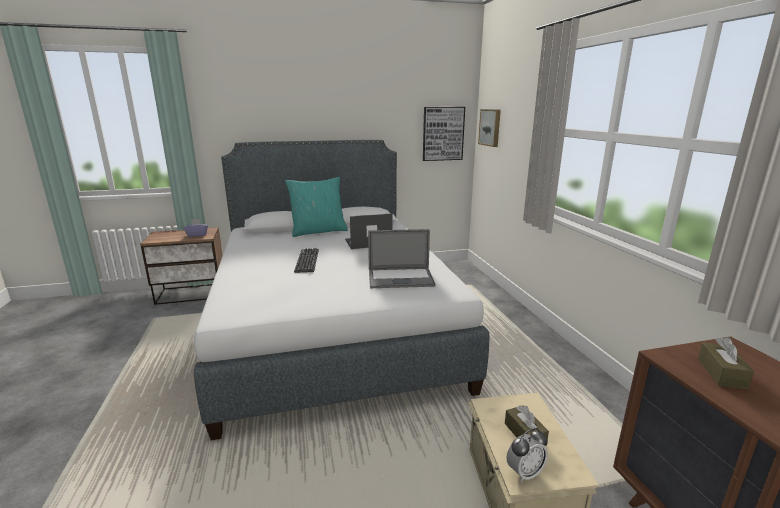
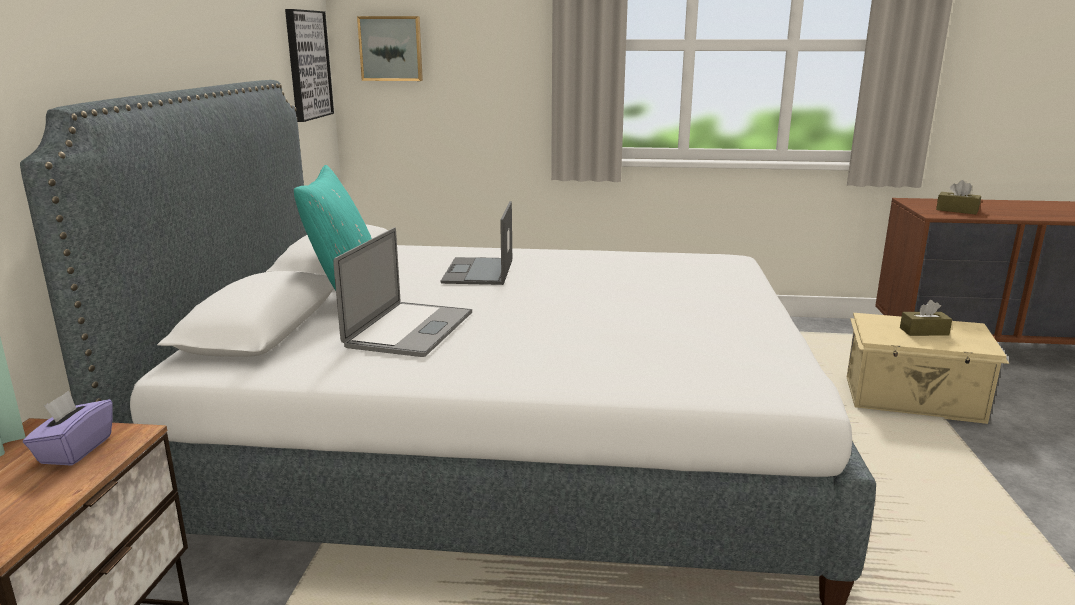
camera: 70 degrees left, 0 degrees up
(307, 261) = (552, 314): keyboard -> none
(400, 278) = (673, 273): laptop -> laptop (410, 329)
(524, 473) = (978, 343): alarm clock -> none

